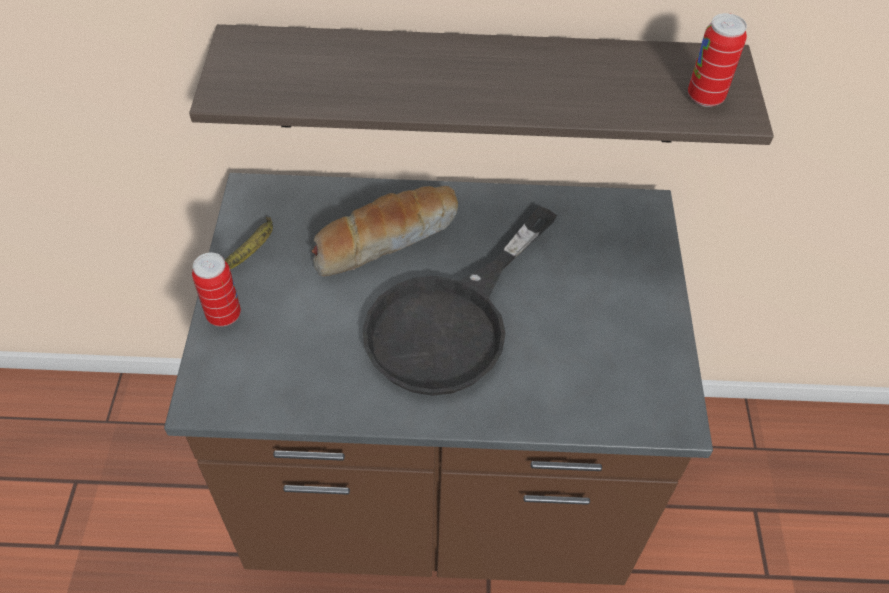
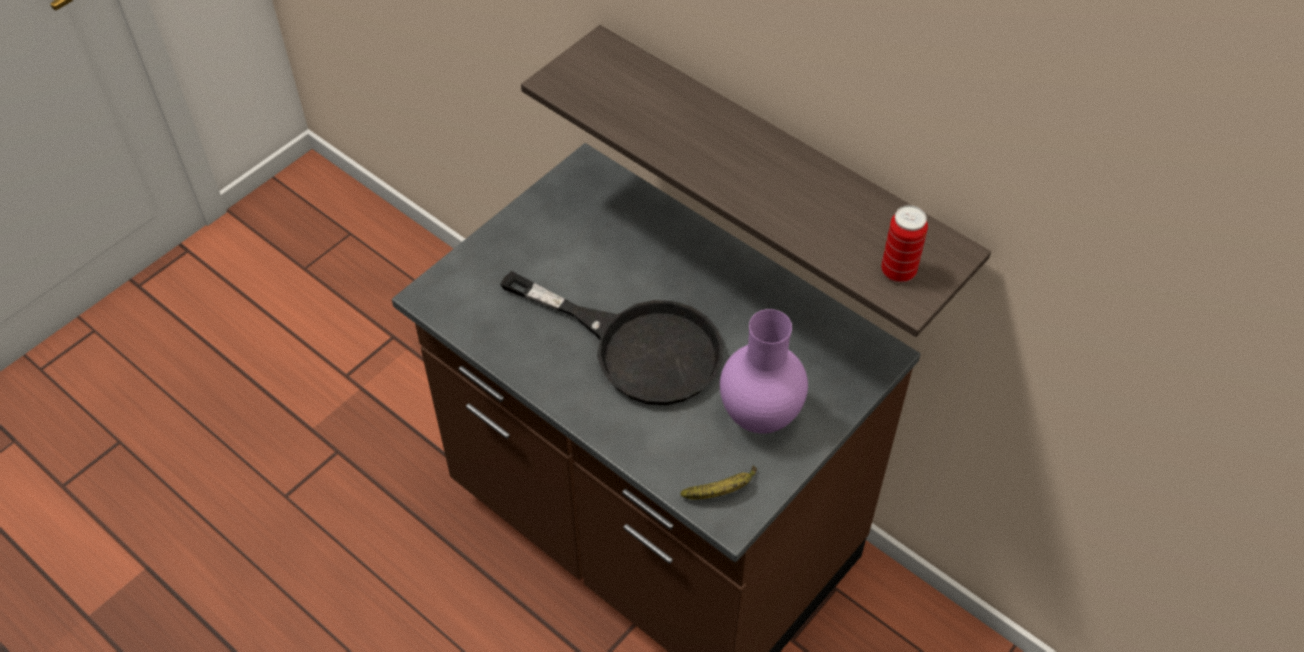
camera: 40 degrees right, 0 degrees up
(224, 315) = (489, 246): can -> none
(254, 250) = (549, 212): banana -> banana (722, 491)
(385, 239) = (649, 258): bread -> none
(451, 322) = (638, 347): black frying pan -> black frying pan turned 135 degrees counterclockwise
(611, 318) = (759, 418): none -> purple vase

